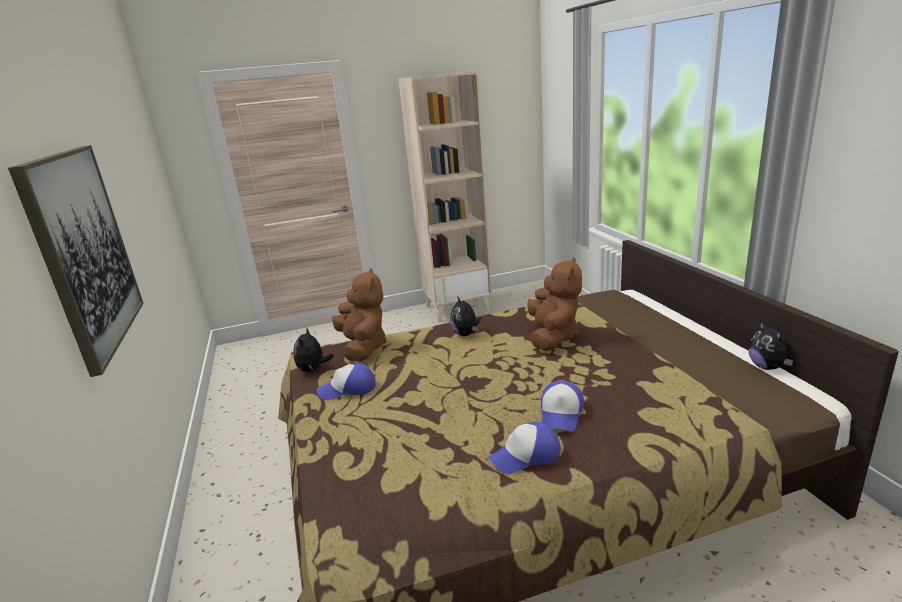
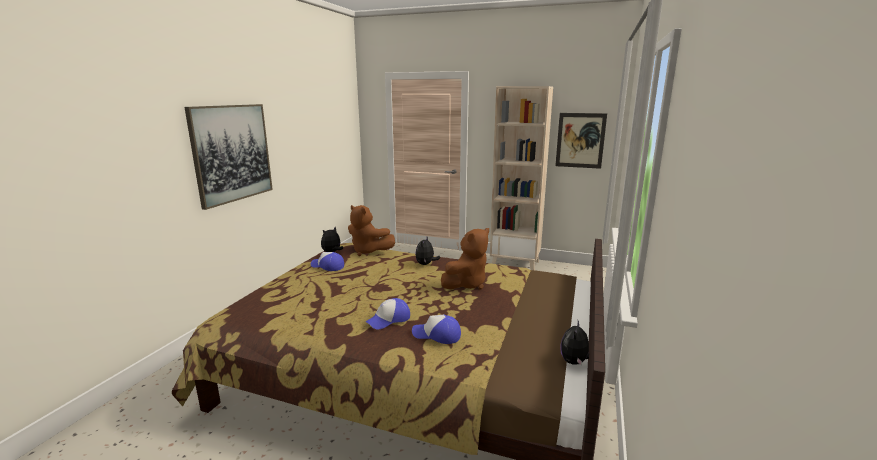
camera: 35 degrees right, 5 degrees down
(363, 348) = (368, 251): brown plush toy -> brown plush toy turned 105 degrees clockwise
(497, 137) = (580, 140): none -> picture
(525, 456) = (336, 328): cap -> cap (437, 335)

